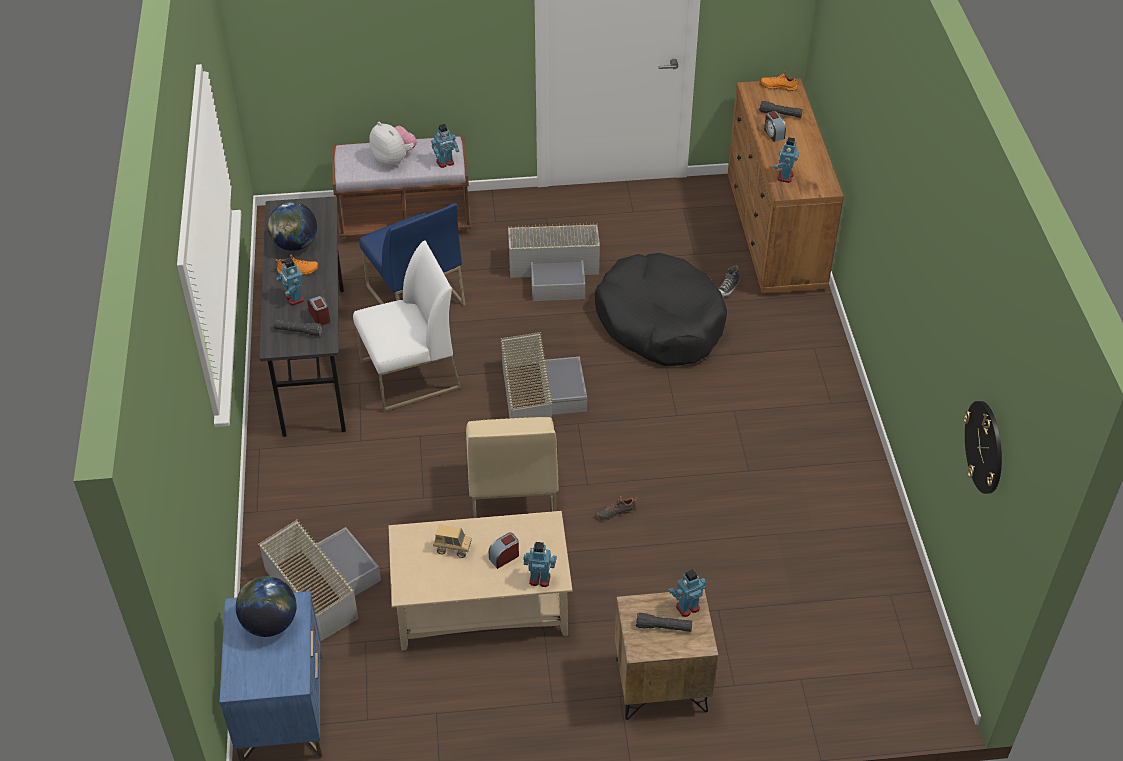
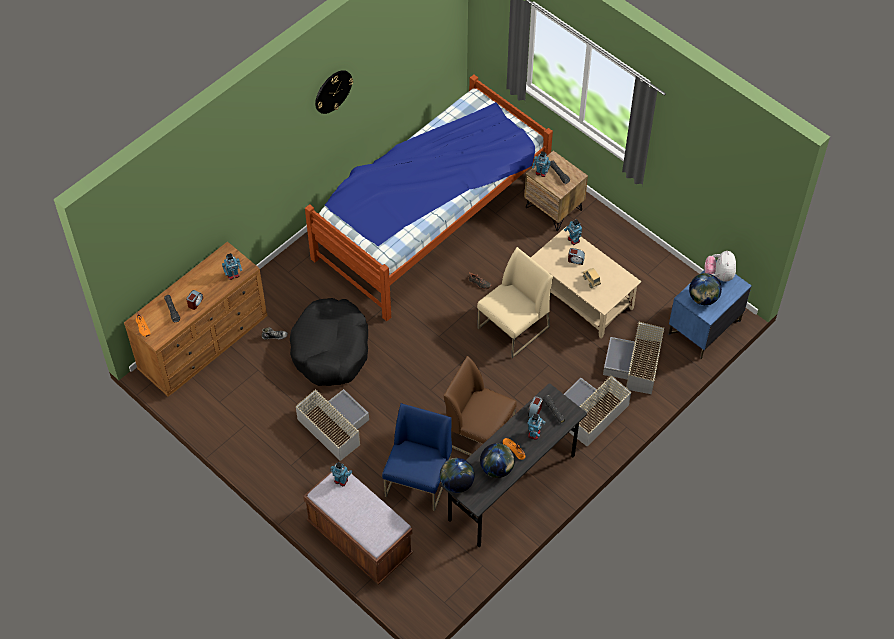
camera: 130 degrees left, 10 degrees up
(320, 207) = (456, 483): none -> globe
(394, 159) = (363, 509): plush toy -> plush toy (719, 275)
(409, 375) = (479, 434): white chair -> brown chair
(538, 395) = (436, 366): grey storage box -> grey storage box (590, 414)
(772, 529) = (430, 220): none -> bed
(984, 447) = (416, 53): wall clock -> wall clock (333, 91)

